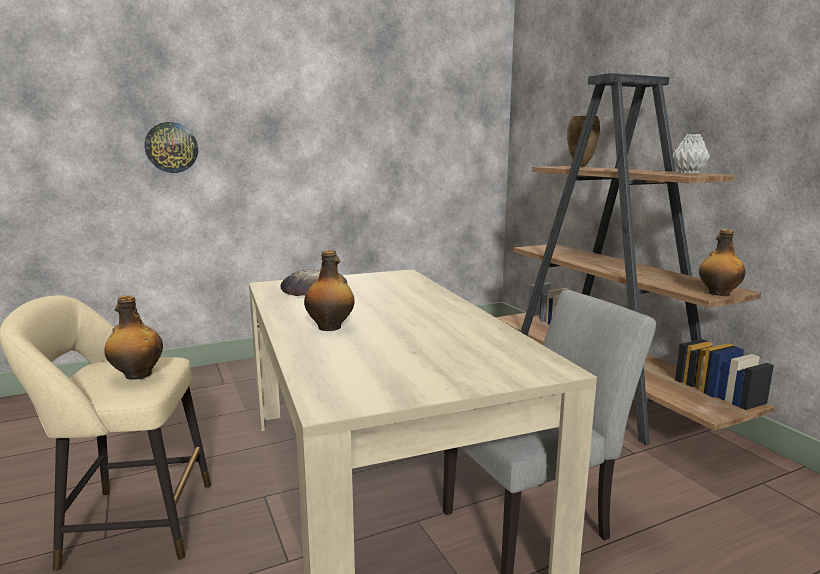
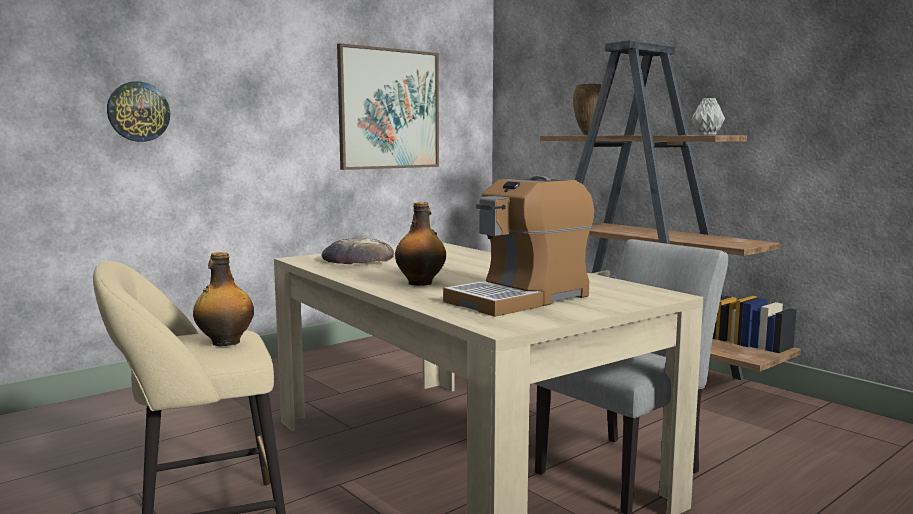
camera: 15 degrees left, 5 degrees down
(397, 361) = (520, 299): none -> coffee machine
(403, 139) = (389, 109): none -> picture
(718, 293) = (746, 244): bottle -> none

